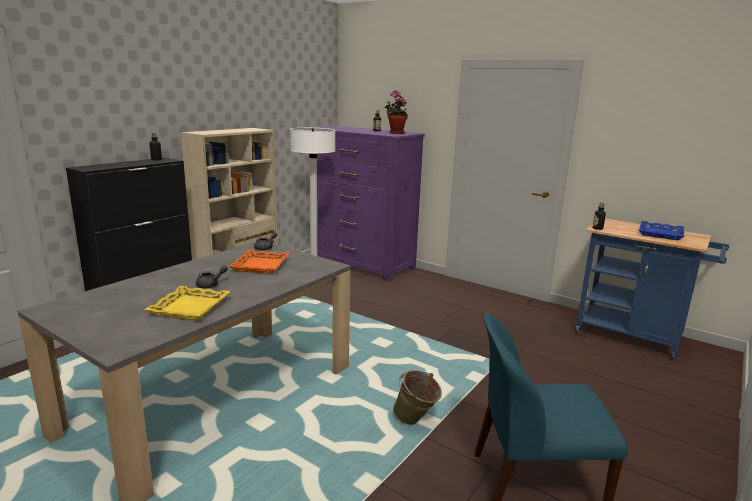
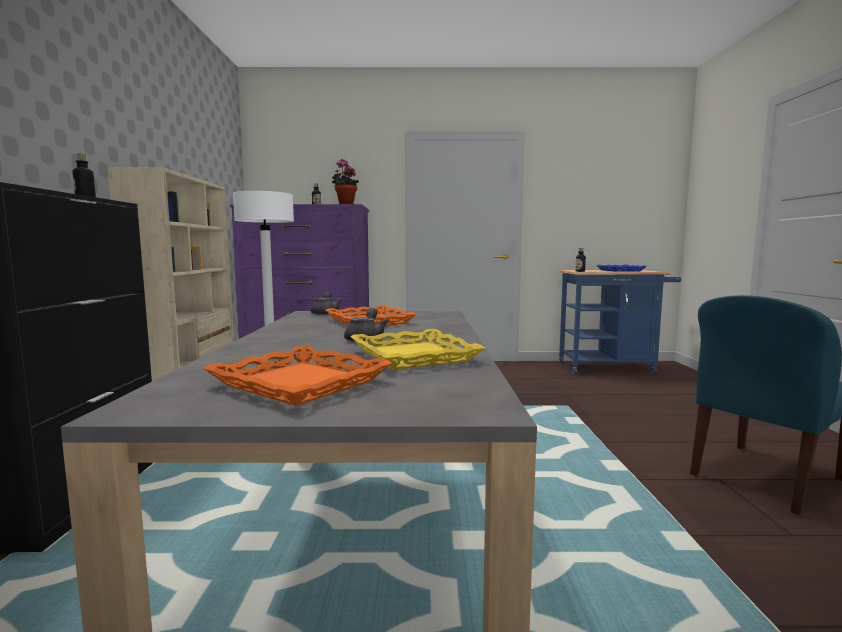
camera: 35 degrees left, 10 degrees down
(109, 312) = (301, 383): none -> orange tray
(415, 421) = (604, 470): green bucket -> none

